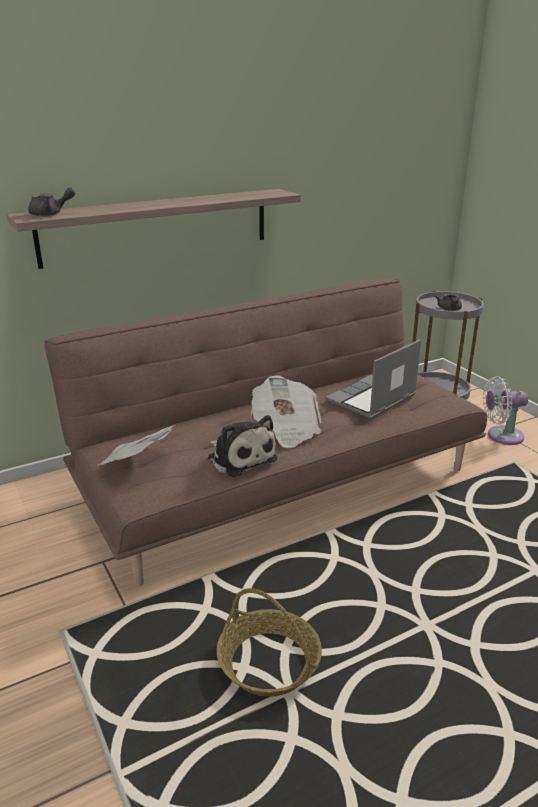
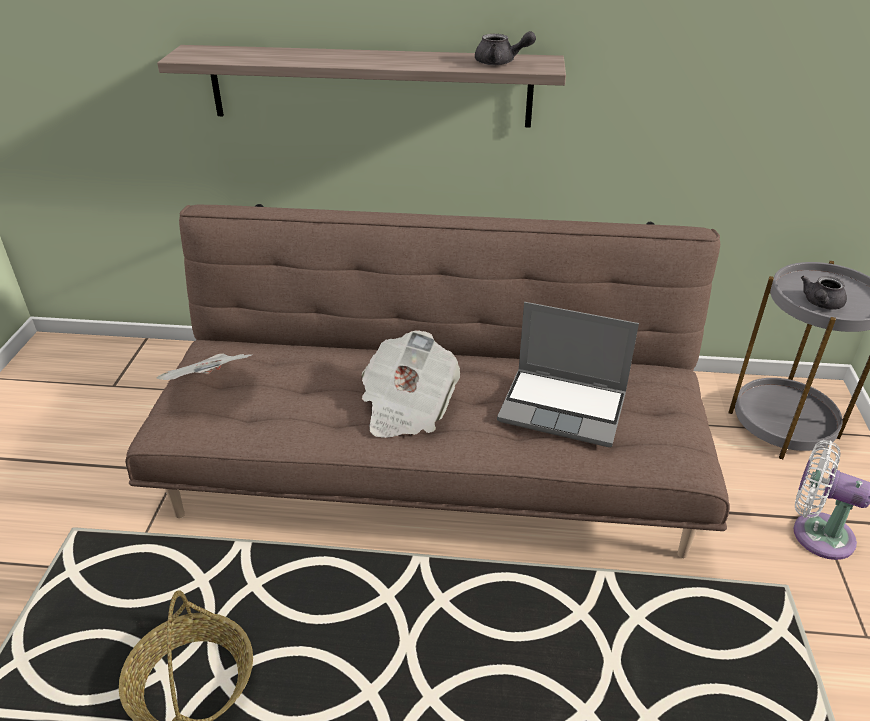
camera: 35 degrees right, 10 degrees up
(51, 214) = (213, 54): grey teapot -> grey teapot (500, 63)
(240, 458) = (315, 424): plush toy -> none
(371, 399) = (564, 408): laptop -> laptop turned 150 degrees counterclockwise

